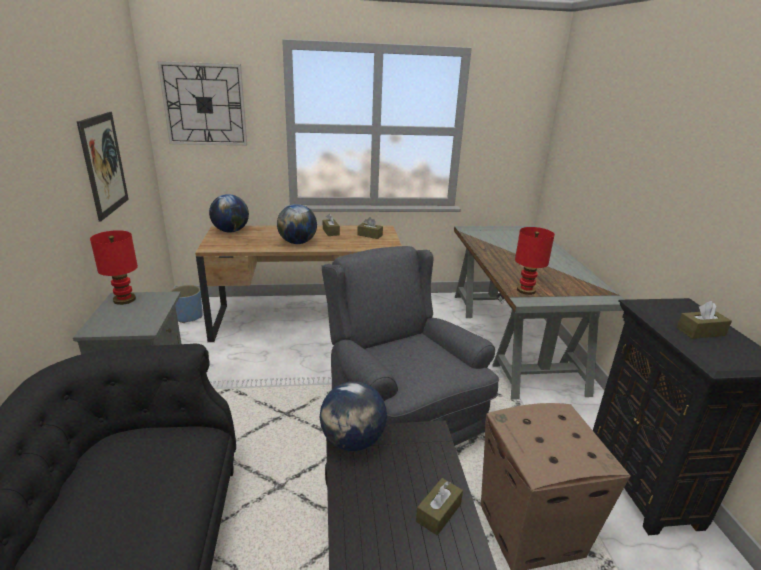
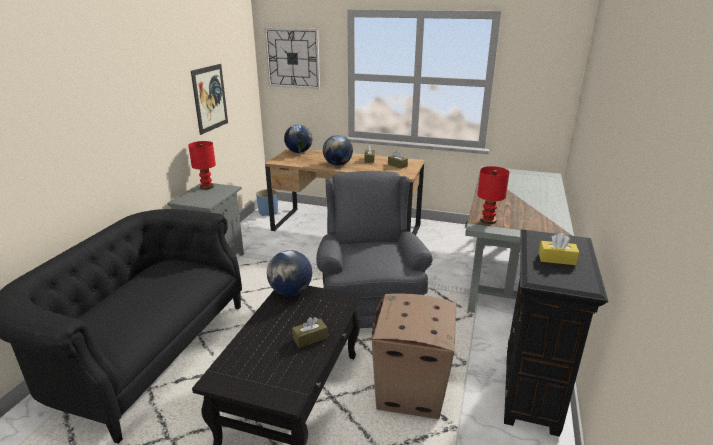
camera: 25 degrees right, 0 degrees up
(700, 332) = (557, 259): brown tissue box -> yellow tissue box

